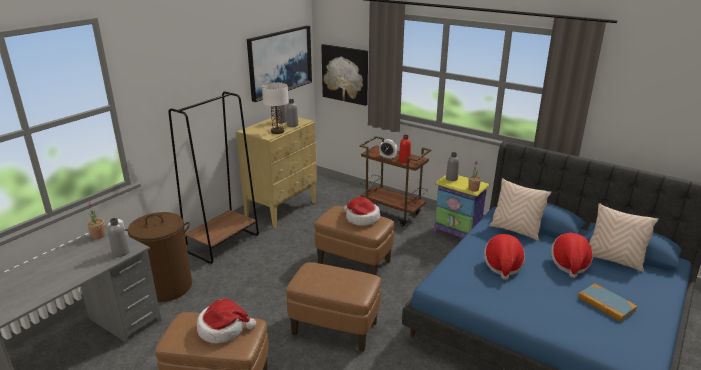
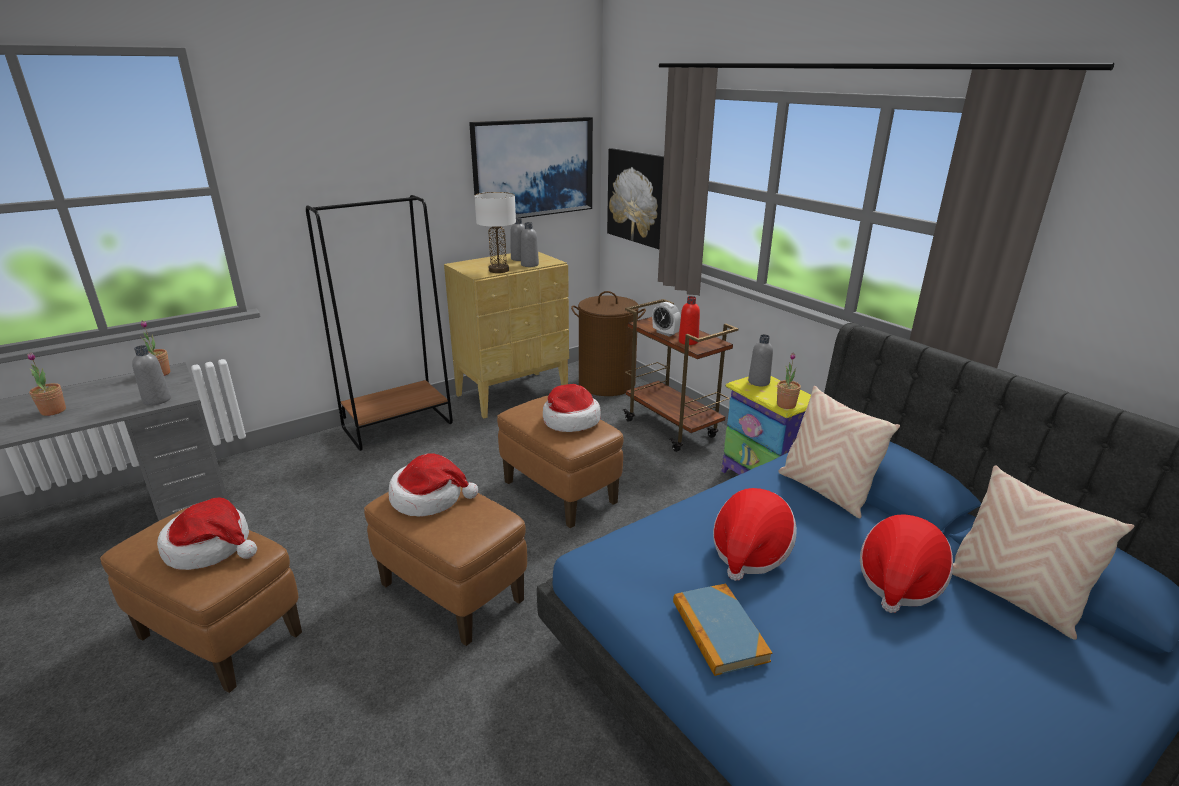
camera: 20 degrees right, 0 degrees up
(55, 273) = (53, 411): none -> potted plant
(167, 287) = (280, 470): brown laundry basket -> brown laundry basket (607, 384)
(322, 276) = (429, 498): none -> hat
(606, 304) = (936, 694): book -> book (719, 631)

